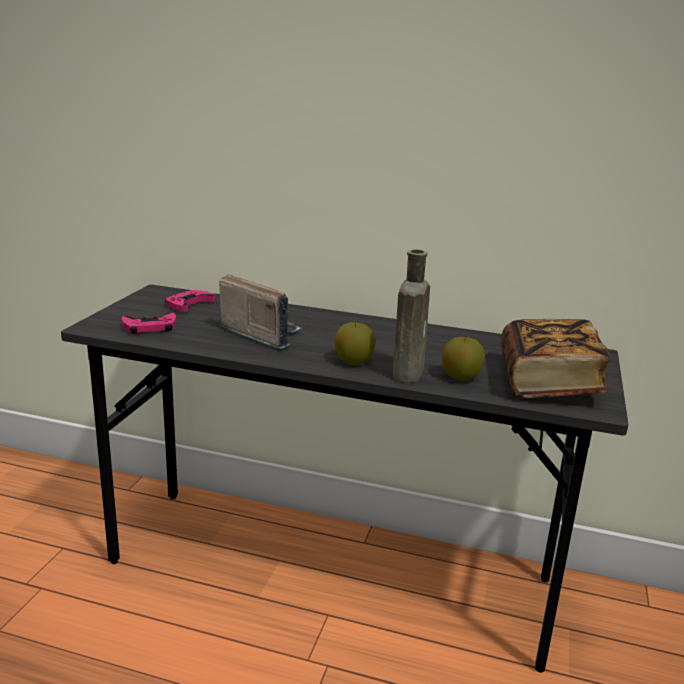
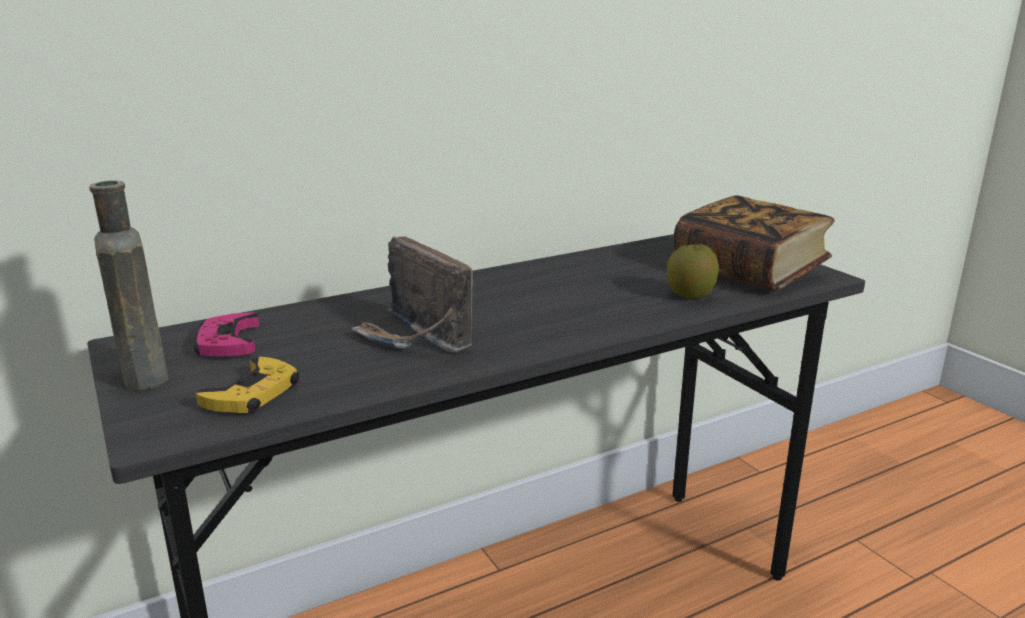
camera: 45 degrees left, 0 degrees up
(150, 328) = (253, 394): pink game controller -> yellow game controller
(261, 333) = (414, 337): radio -> radio turned 120 degrees counterclockwise
(353, 361) = (579, 322): apple -> none
(408, 372) = (646, 310): brown bottle -> brown bottle (143, 373)

